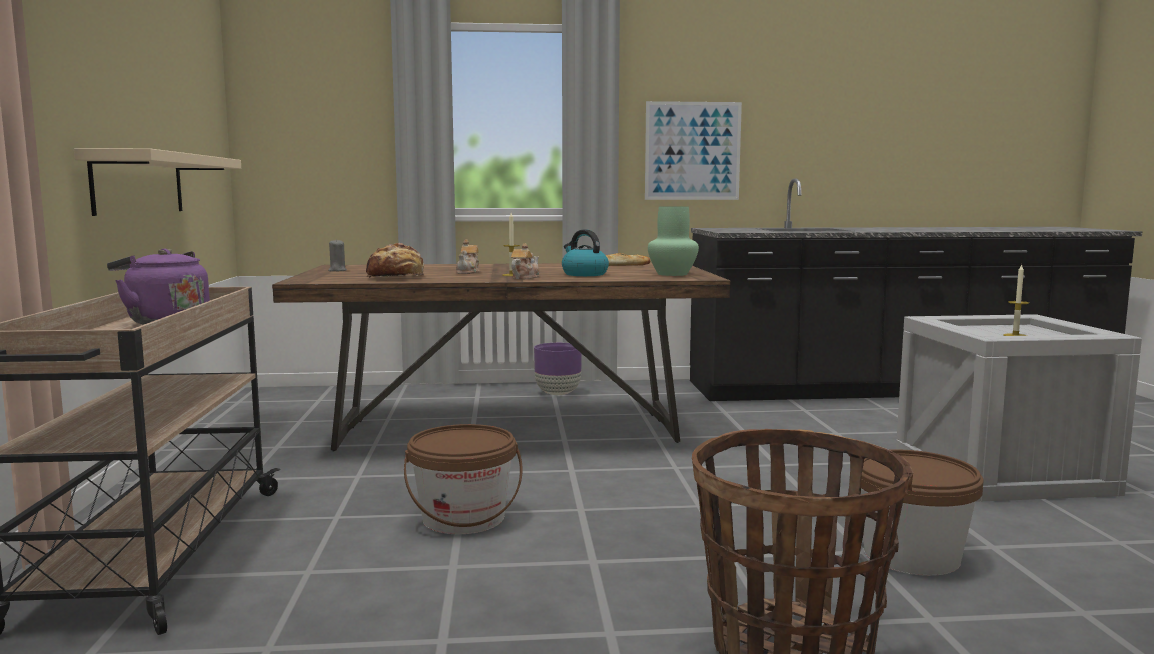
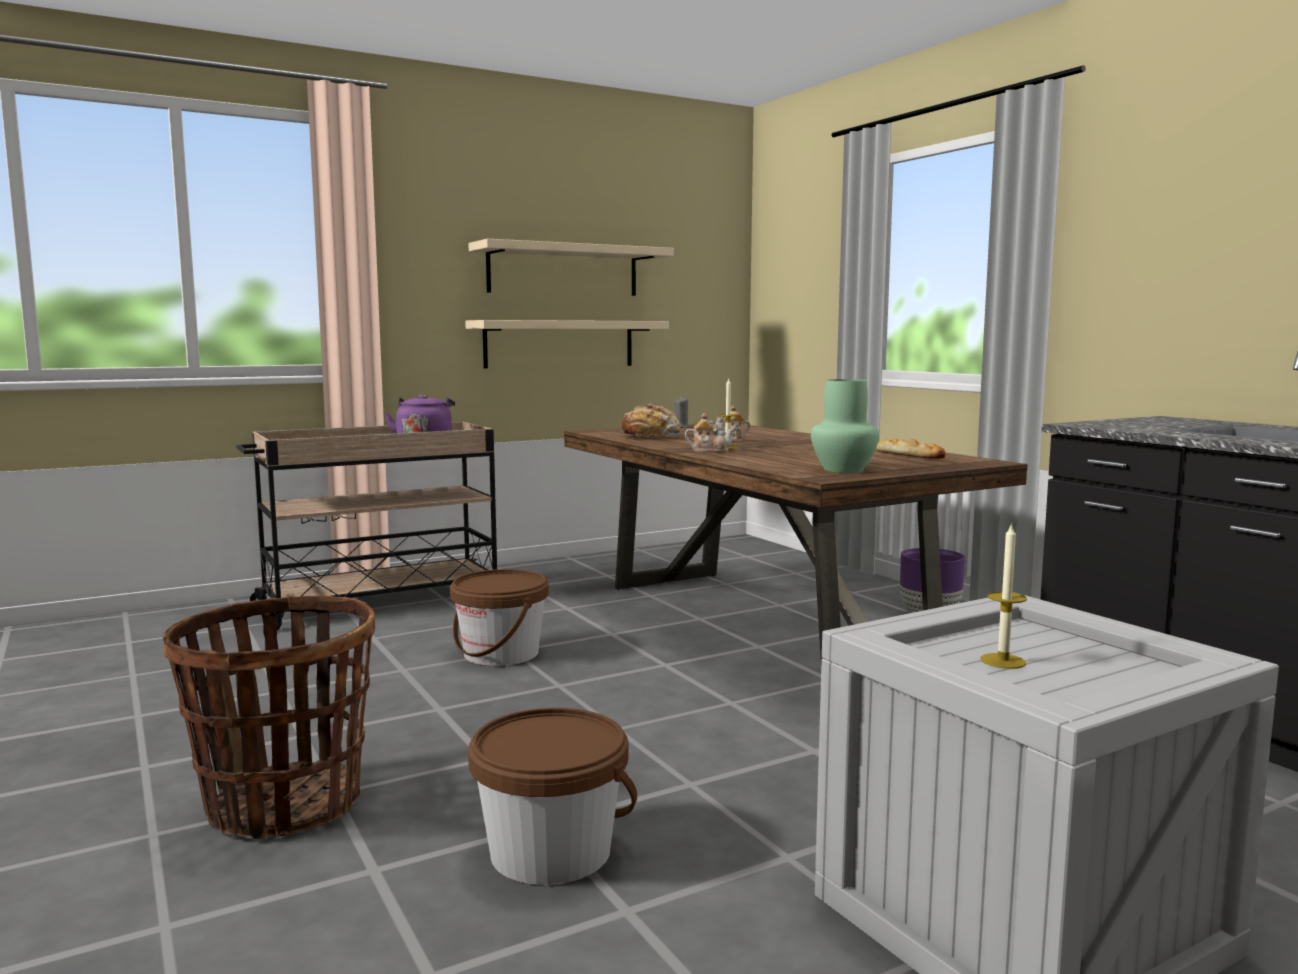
camera: 65 degrees right, 0 degrees up
(134, 90) = (563, 270): none -> beige shelf
(584, 274) = (778, 456): kettle -> none
(692, 151) = (1177, 291): picture -> none

